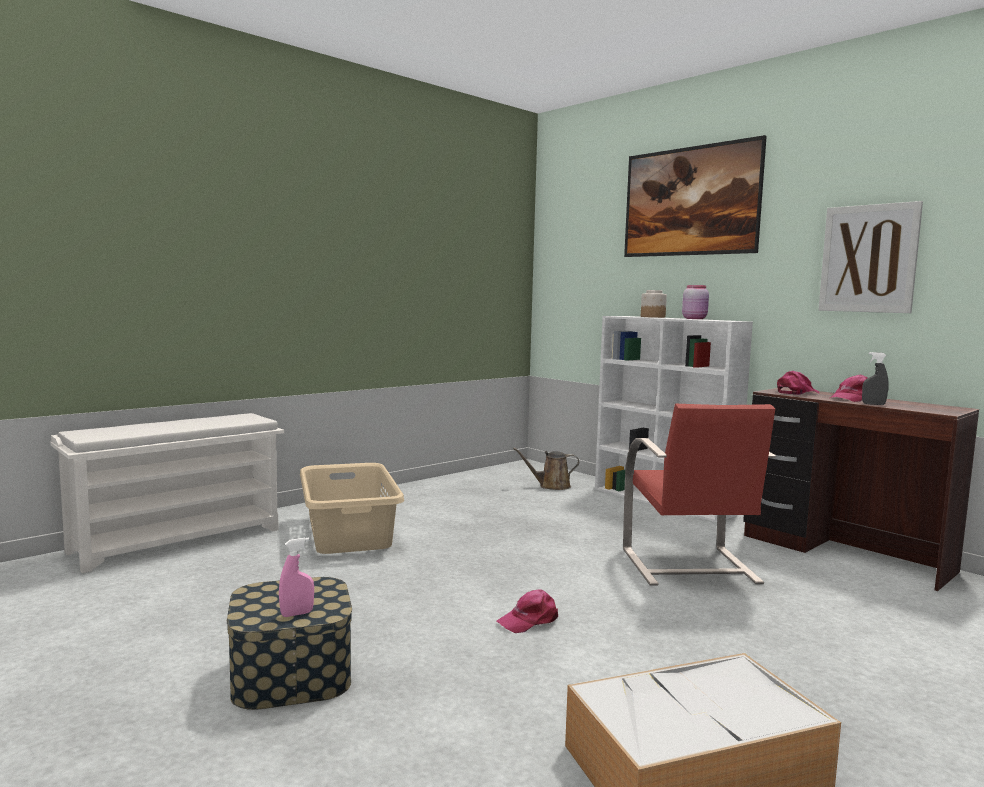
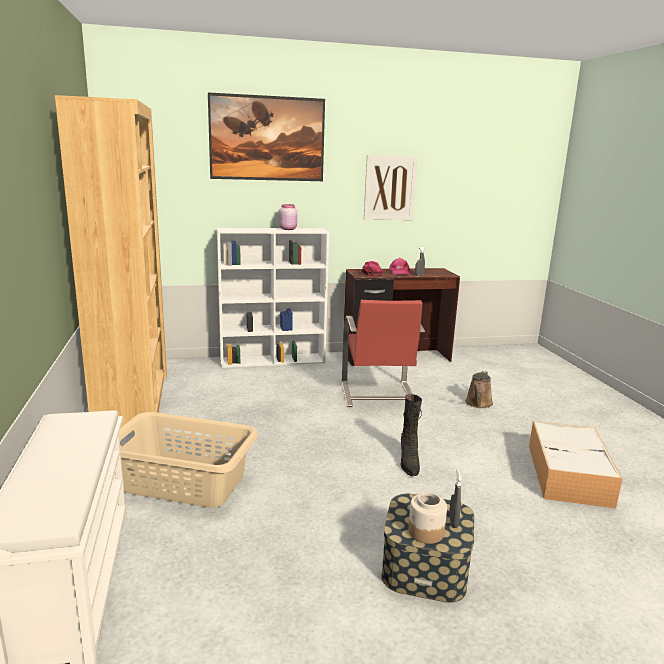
camera: 60 degrees left, 10 degrees up
(297, 614) = (453, 522): pink spray bottle -> grey spray bottle
(465, 482) = (133, 400): none -> brown bookcase
(529, 620) = (409, 462): pink cap -> black boot
(551, 486) = (193, 377): brown watering can -> brown watering can (478, 403)
(652, 317) = (253, 229): jar -> jar (425, 532)
(689, 567) = (377, 395): red chair -> red chair turned 60 degrees clockwise

